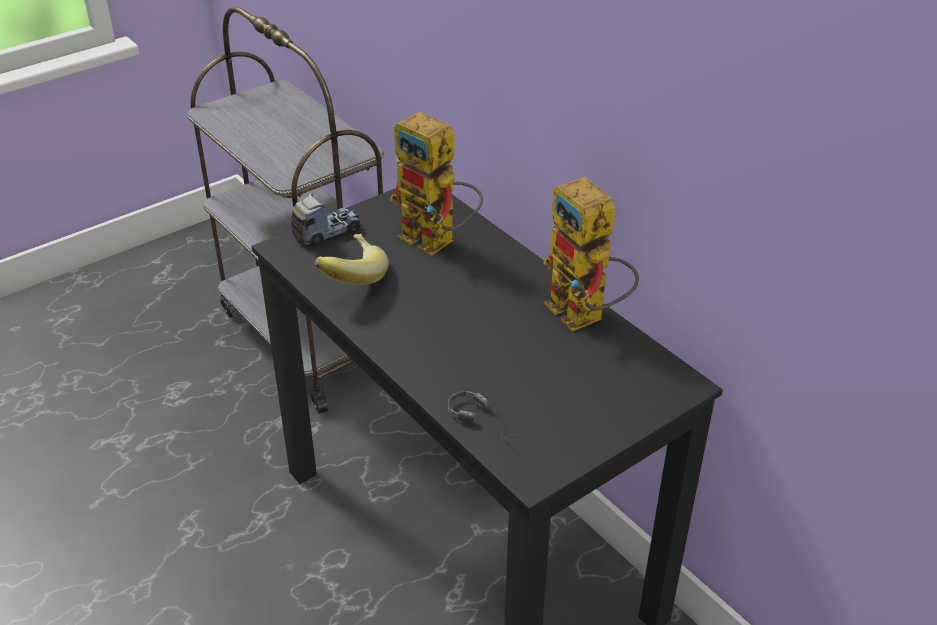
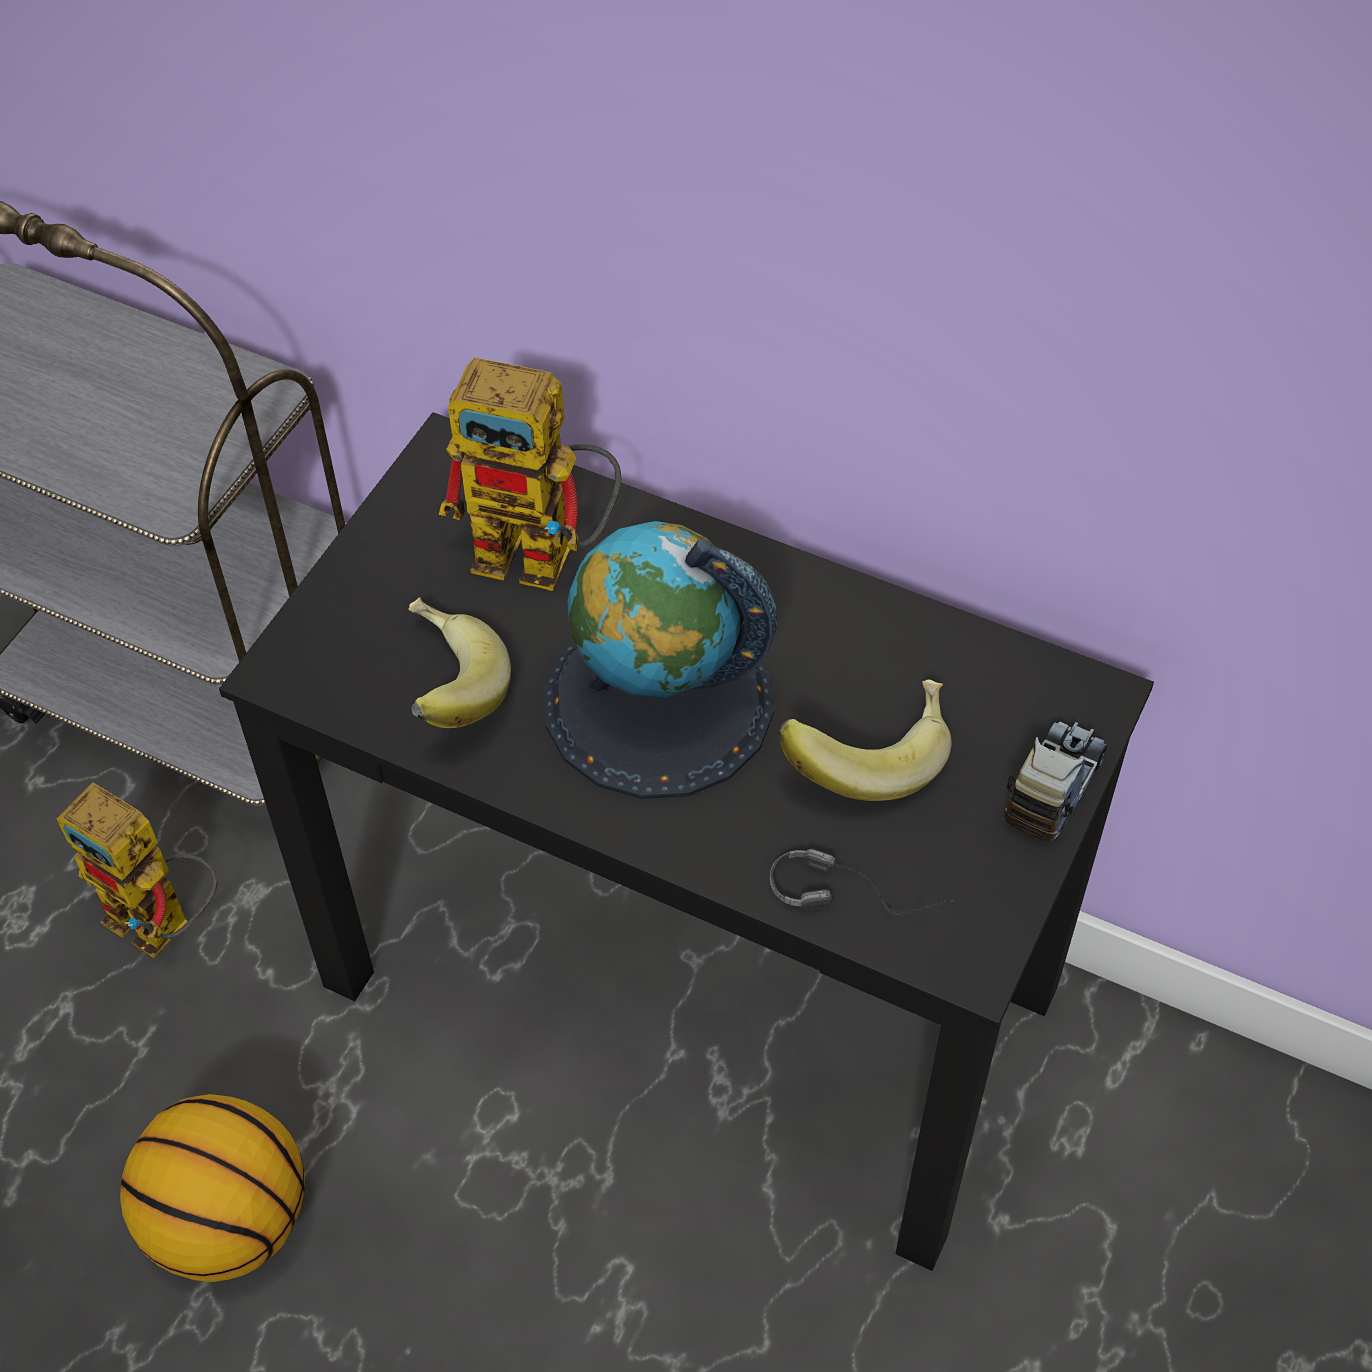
camera: 25 degrees left, 15 degrees up
(180, 555) = (229, 1220): none -> basketball
(326, 233) = (338, 609): toy truck -> toy truck (1052, 789)
(449, 314) = (658, 703): none -> globe
(540, 369) = (867, 755): none -> banana
(585, 317) = (878, 622): toy robot -> toy robot (164, 925)

